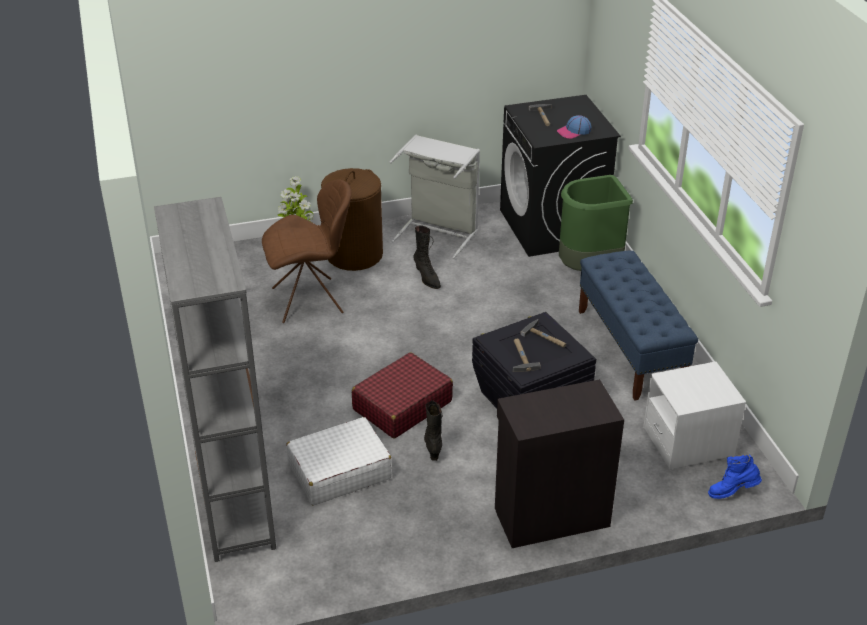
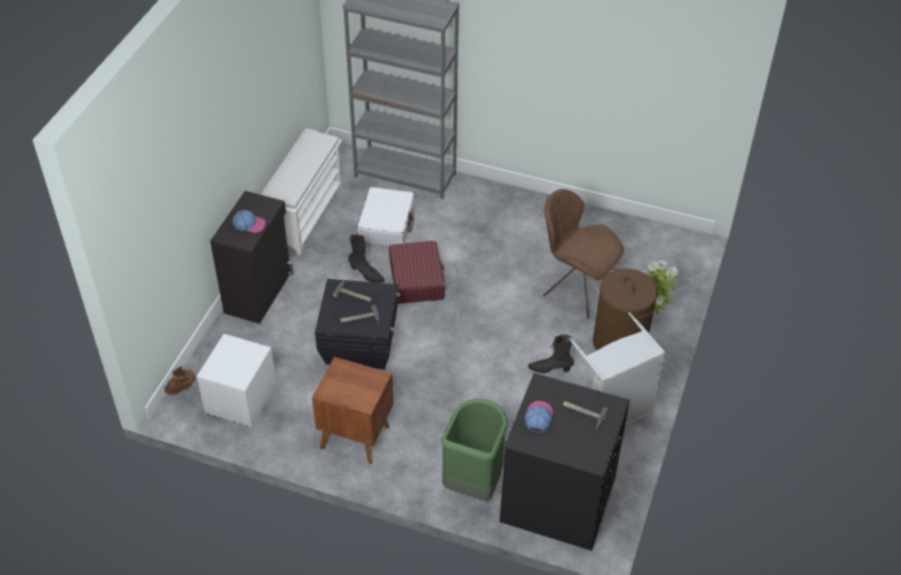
camera: 125 degrees right, 10 degrees up
(310, 300) = (576, 290): brown chair -> brown chair turned 105 degrees clockwise
(388, 554) = (305, 214): none -> white shoe rack
(564, 404) = (249, 224): none -> cap
(630, 349) = (354, 435): blue bench -> brown nightstand
(732, 492) = (182, 388): blue boot -> brown boot

